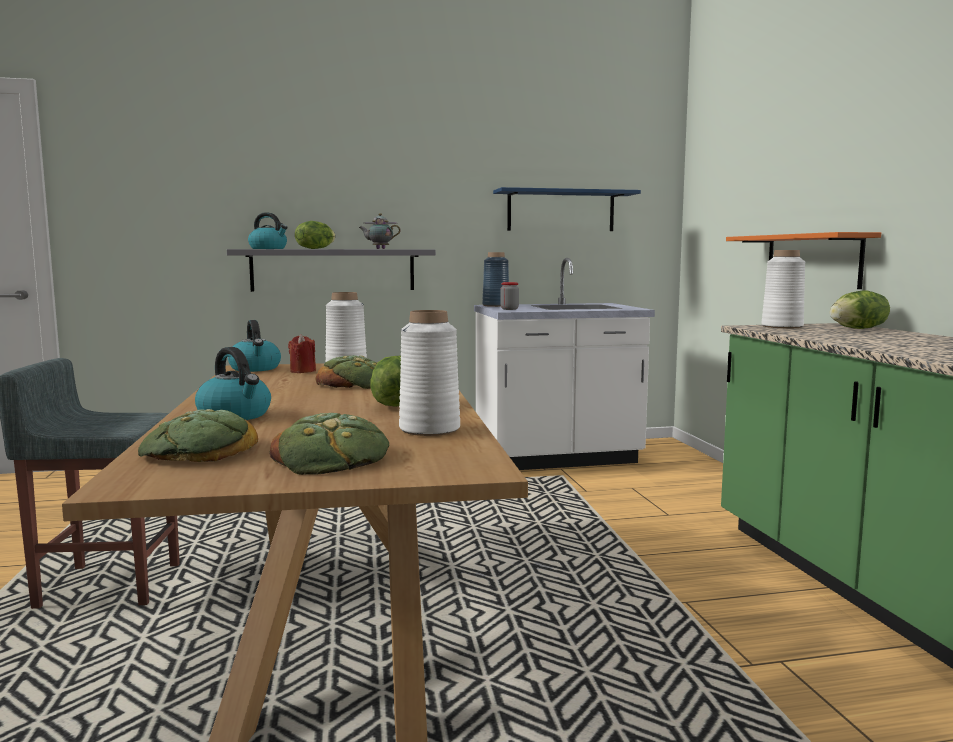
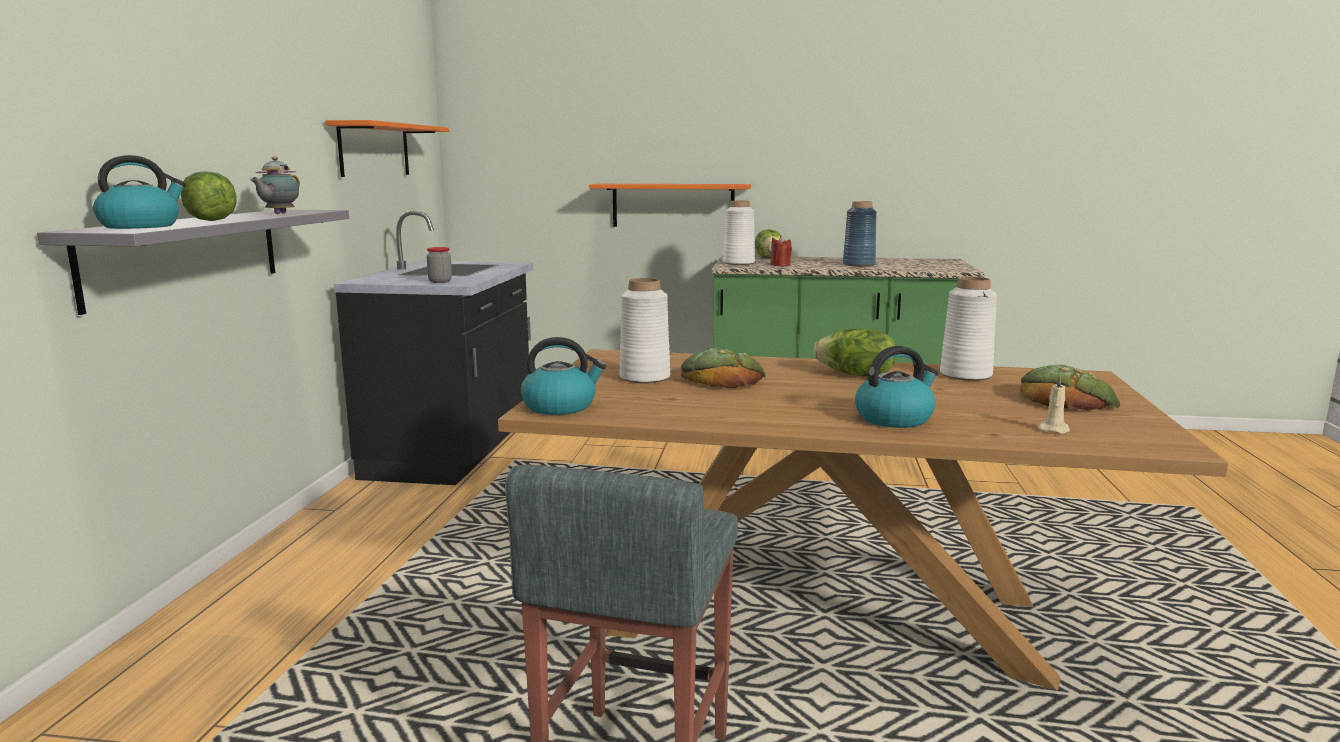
camera: 70 degrees left, 5 degrees up
(199, 451) = (1053, 429): bread -> beige candle
(303, 371) = (612, 390): red candle -> red candle (780, 265)
(496, 305) = (373, 280): blue vase -> blue vase (858, 264)
(557, 458) = (454, 451): white counter -> black counter
(561, 211) = (374, 150): blue shelf -> orange shelf

